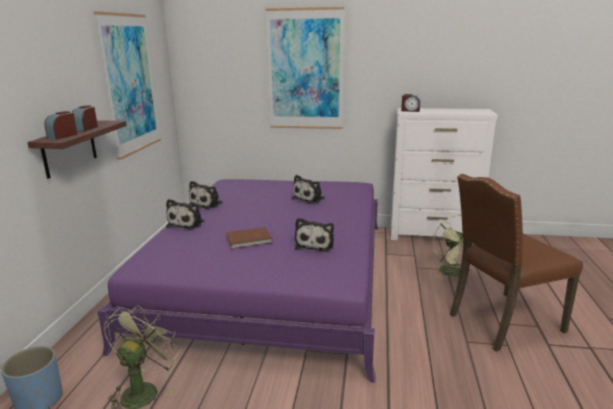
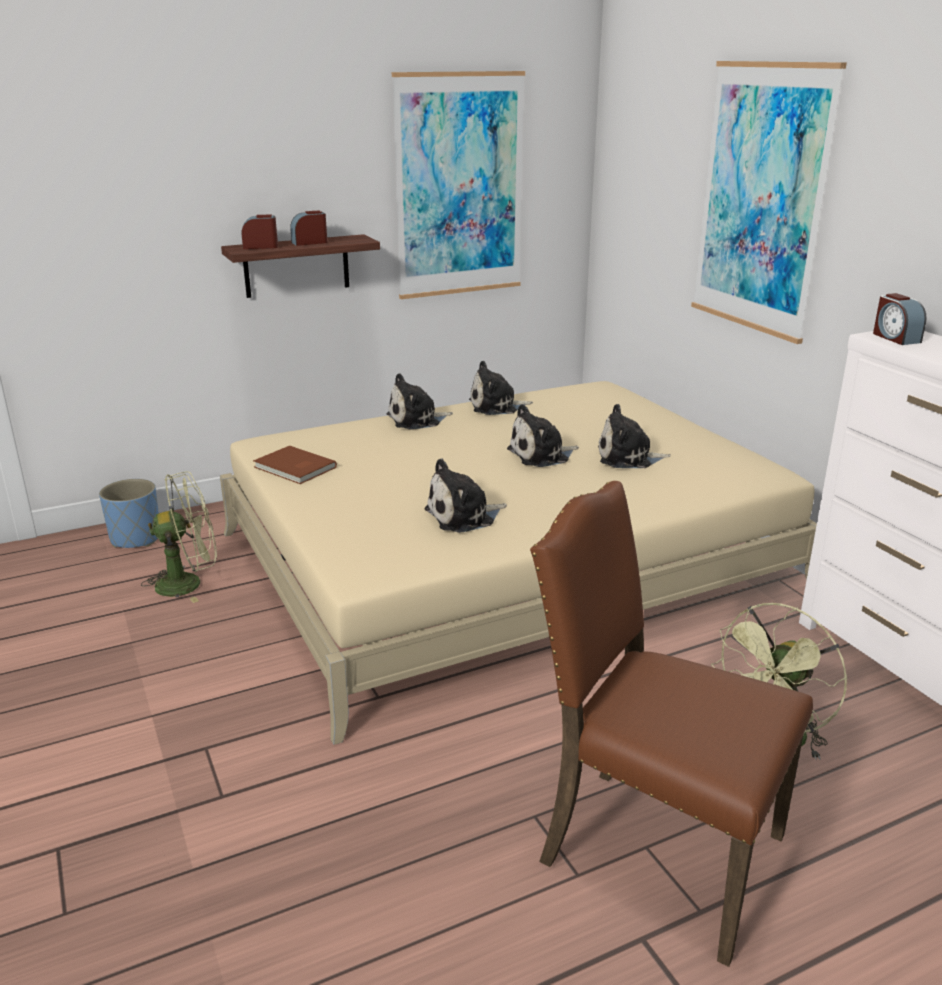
camera: 55 degrees right, 5 degrees up
(249, 239) = (414, 469): brown book -> brown book (294, 468)
(273, 277) = (505, 562): purple bed -> beige bed
(280, 211) = (542, 455): none -> plush toy

